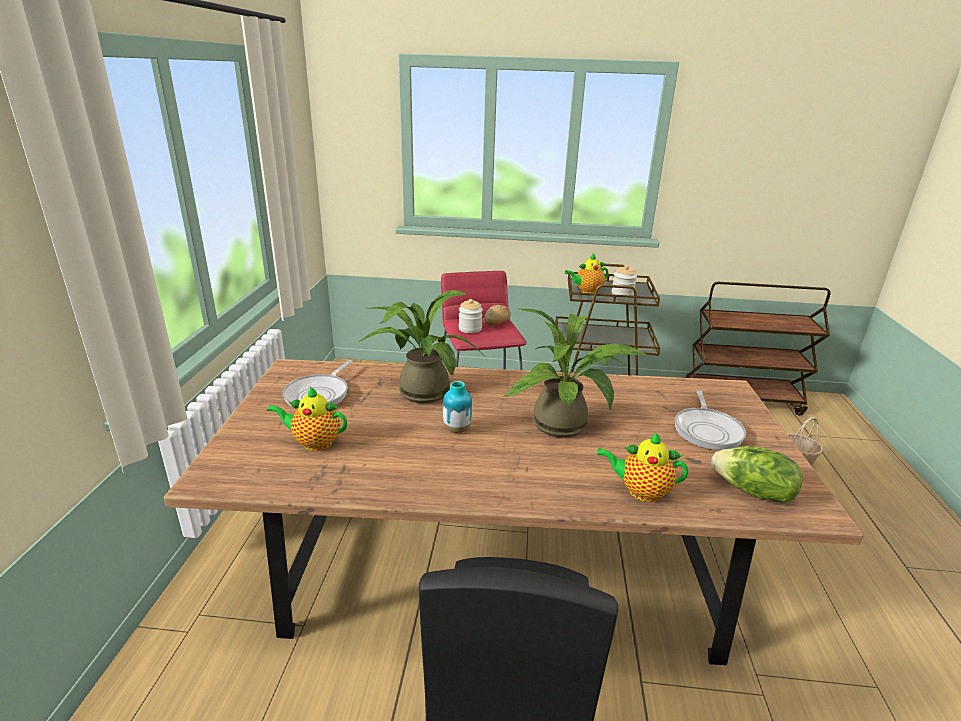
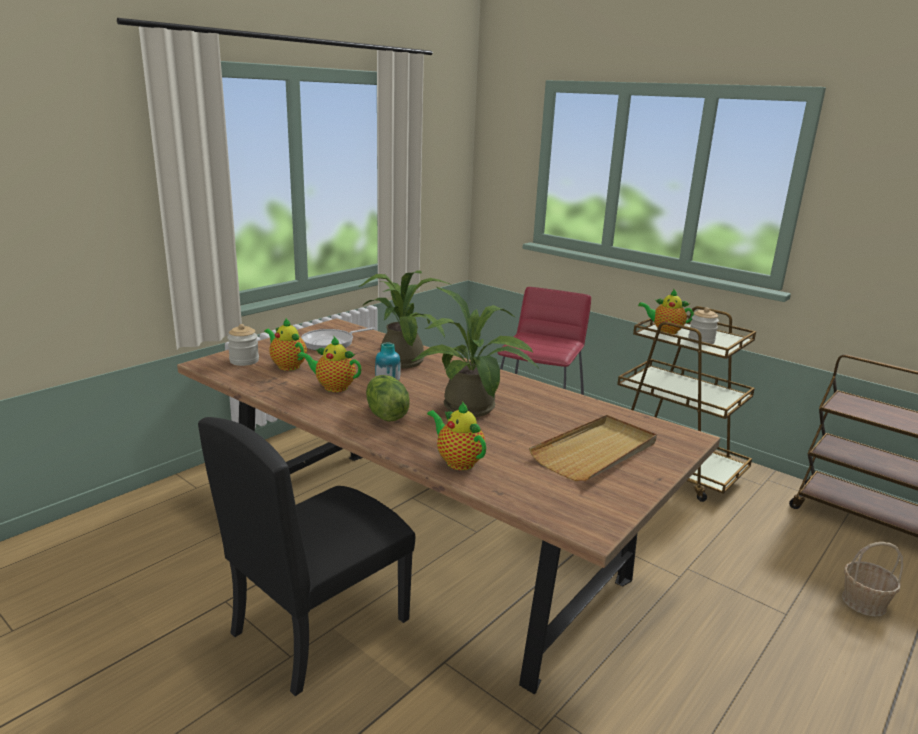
camera: 35 degrees right, 5 degrees down
(405, 452) = (333, 387): none -> teapot
(470, 329) = (527, 341): jar -> jar (244, 361)
(497, 322) = (561, 342): bread -> none
(707, 430) = (596, 452): frying pan -> beige tray
(753, 492) = (554, 496): lettuce -> lettuce (385, 414)

